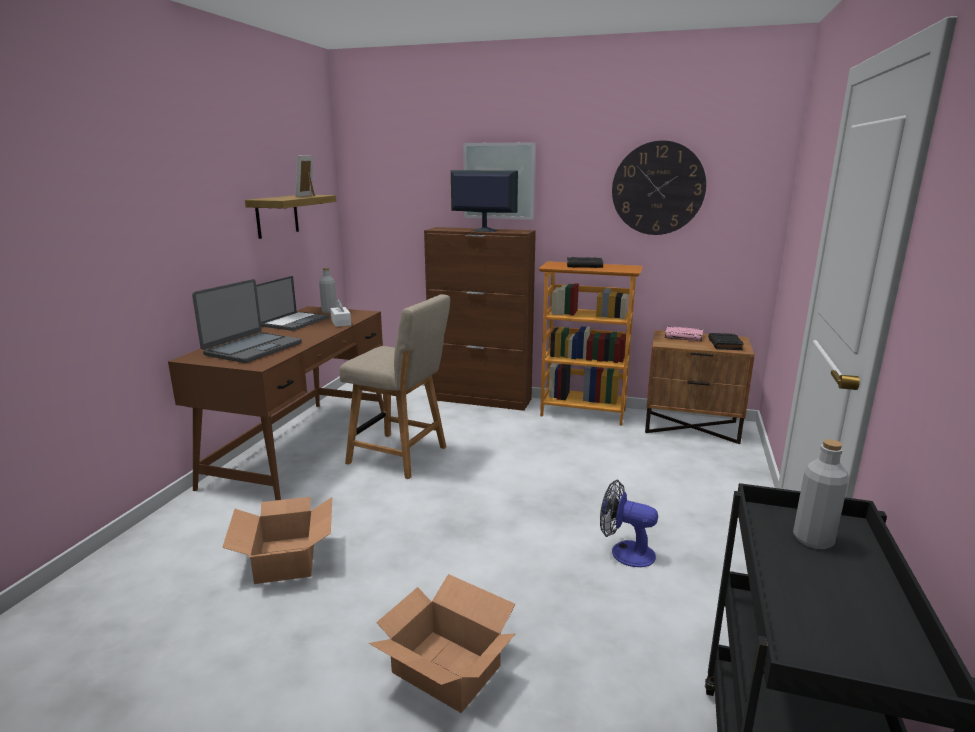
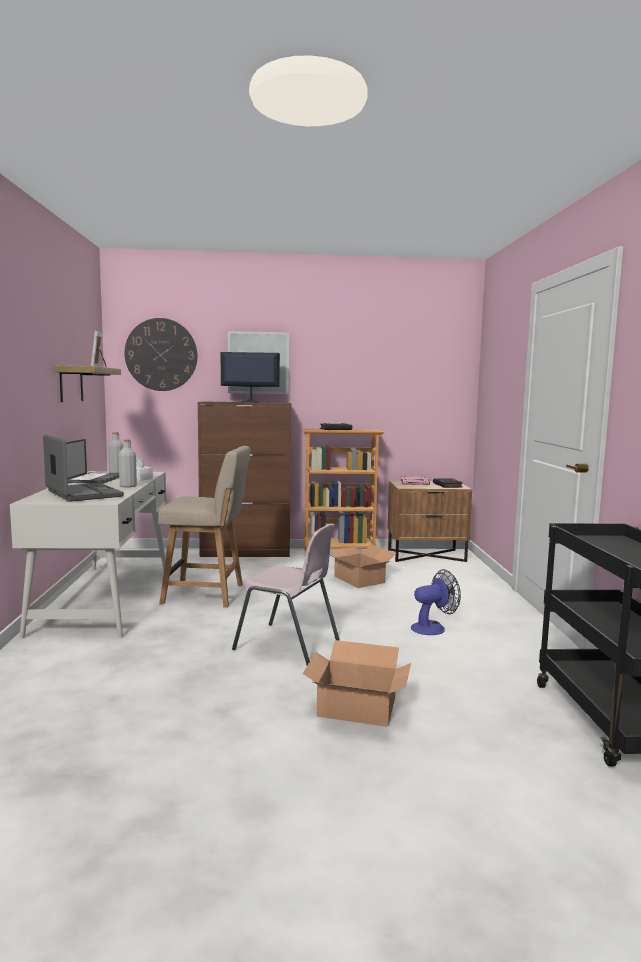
camera: 20 degrees left, 10 degrees down
(252, 349) = (83, 494): laptop -> laptop turned 45 degrees counterclockwise
(287, 558) = (163, 668): cardboard box -> cardboard box (359, 579)
(302, 447) = (105, 598): brown desk -> white desk
(435, 549) = (288, 645): none -> pink chair
(625, 552) = (433, 627): fan -> fan turned 150 degrees clockwise
(658, 188) = (386, 370): wall clock -> wall clock (161, 354)
(813, 539) = (606, 544): grey bottle -> grey bottle (128, 486)

